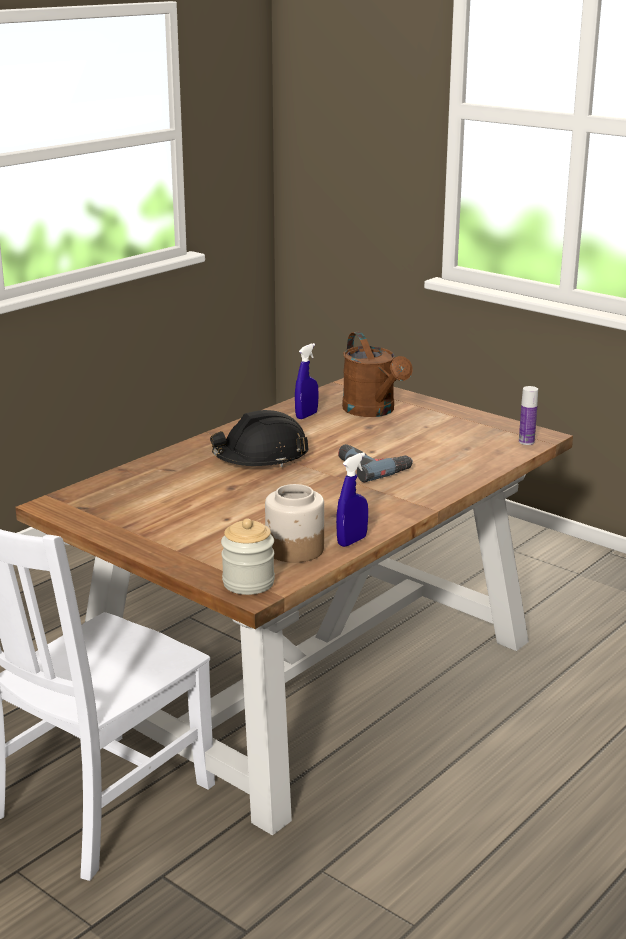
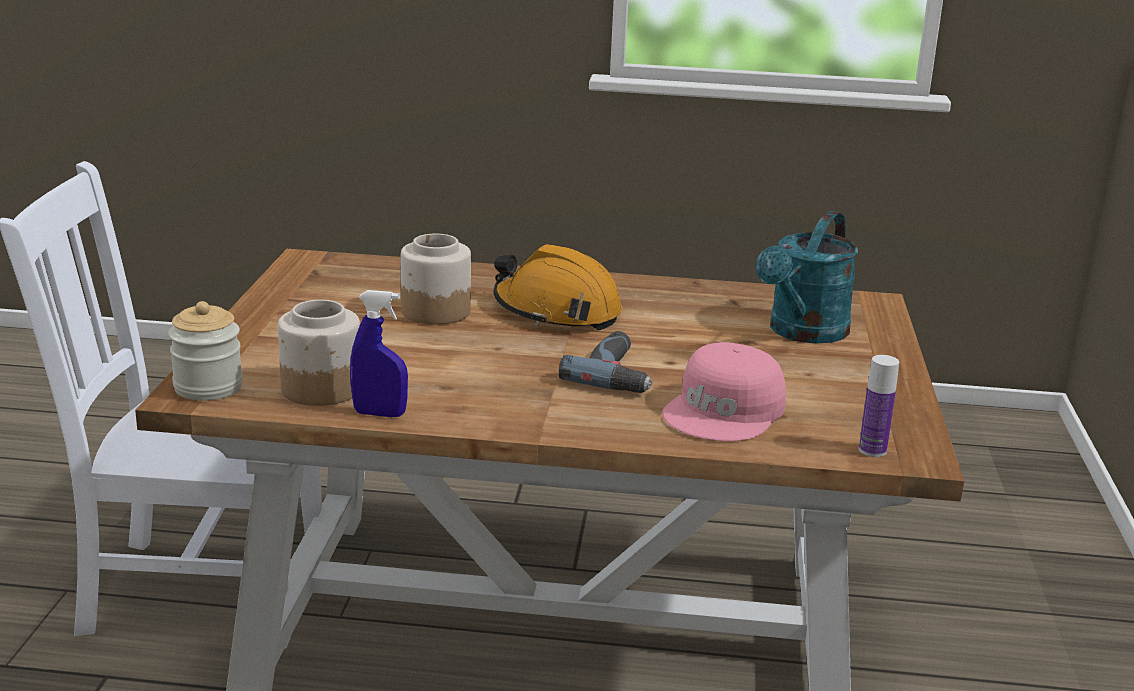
camera: 55 degrees right, 0 degrees up
(212, 489) = (435, 311): none -> jar
(261, 457) = (557, 312): black hard hat -> orange hard hat
(306, 415) = (721, 303): blue spray bottle -> none
(373, 411) = (803, 333): brown watering can -> turquoise watering can
(449, 457) = (726, 411): none -> pink cap

